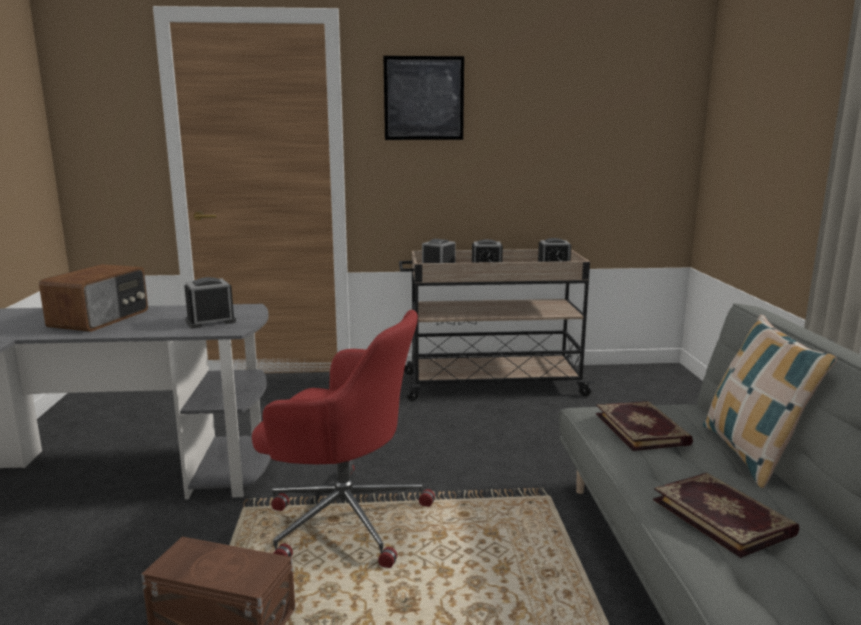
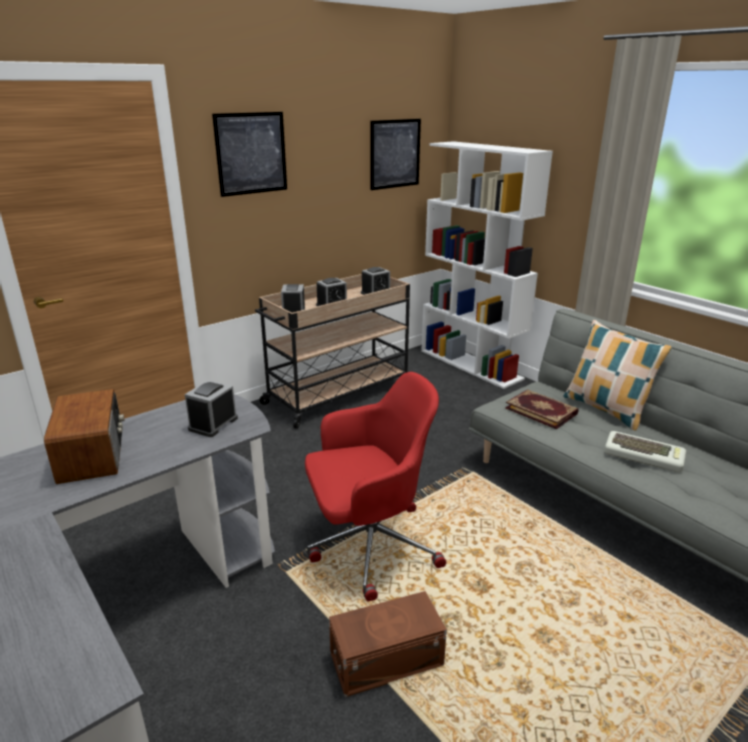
camera: 35 degrees left, 10 degrees up
(619, 112) = (395, 154): none -> picture
(693, 395) = (471, 364): none -> white bookcase
(723, 516) = (644, 456): book -> keyboard

